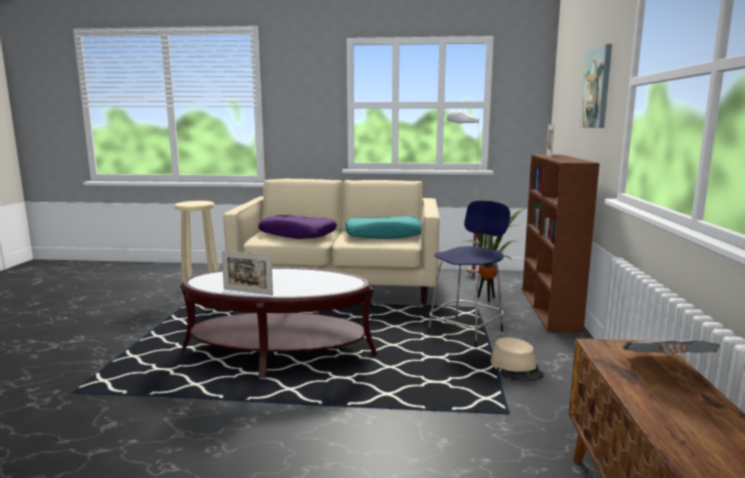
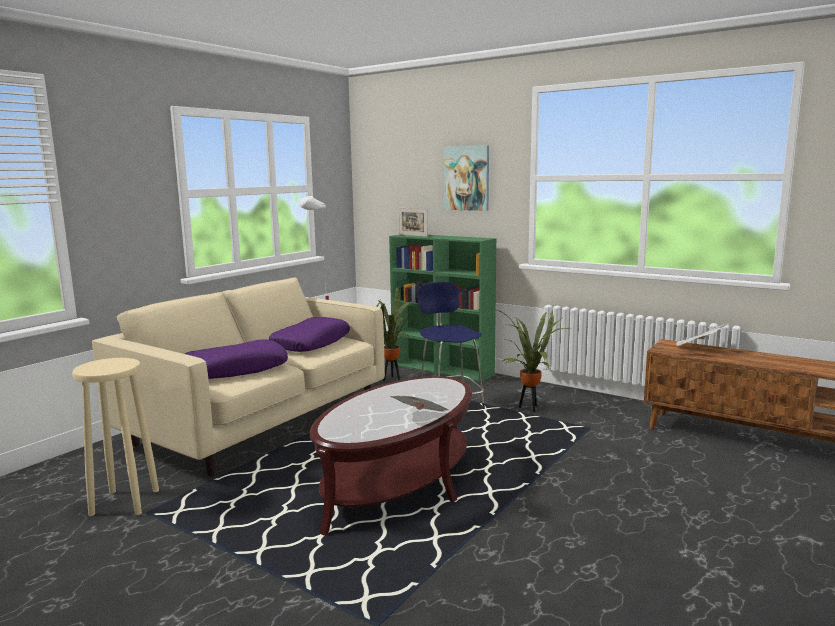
camera: 60 degrees left, 0 degrees up
(248, 292) = (421, 420): picture frame -> newspaper
(383, 235) = (311, 343): turquoise pillow -> purple pillow
(516, 368) = (528, 407): beige hat -> potted plant
(550, 310) = (443, 369): brown bookcase -> green bookcase

